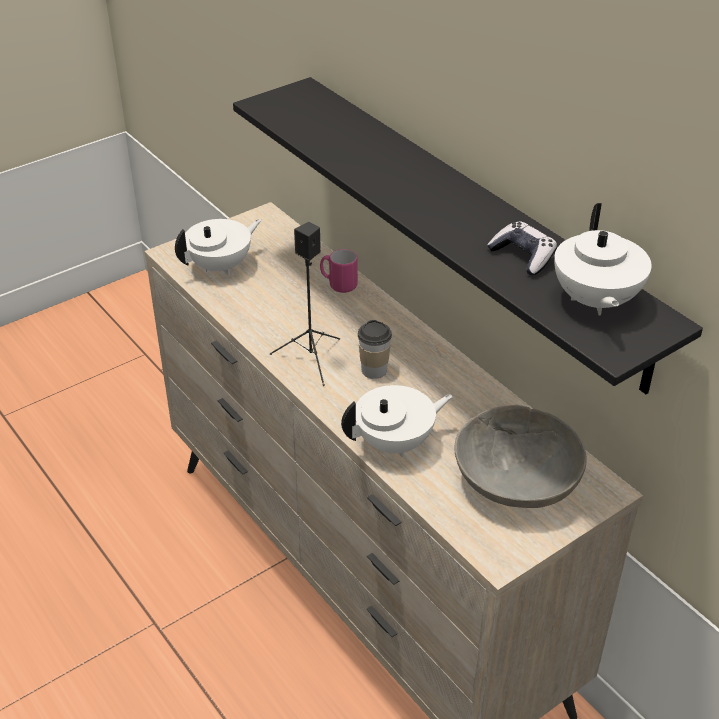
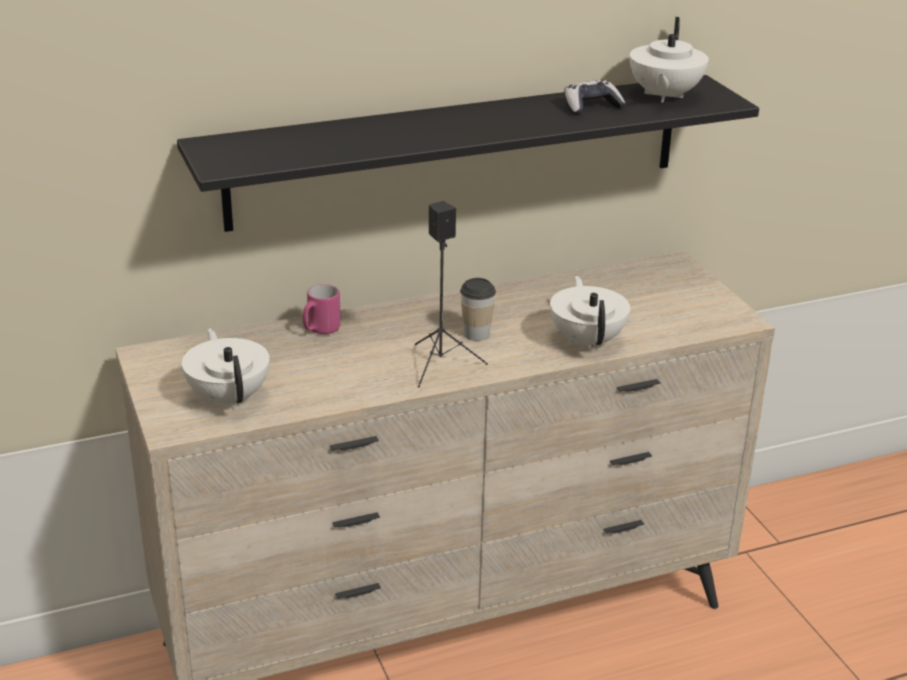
camera: 75 degrees left, 10 degrees down
(515, 479) = (653, 295): grey bowl -> none
(595, 301) = (663, 96): white teapot -> white teapot turned 90 degrees clockwise

